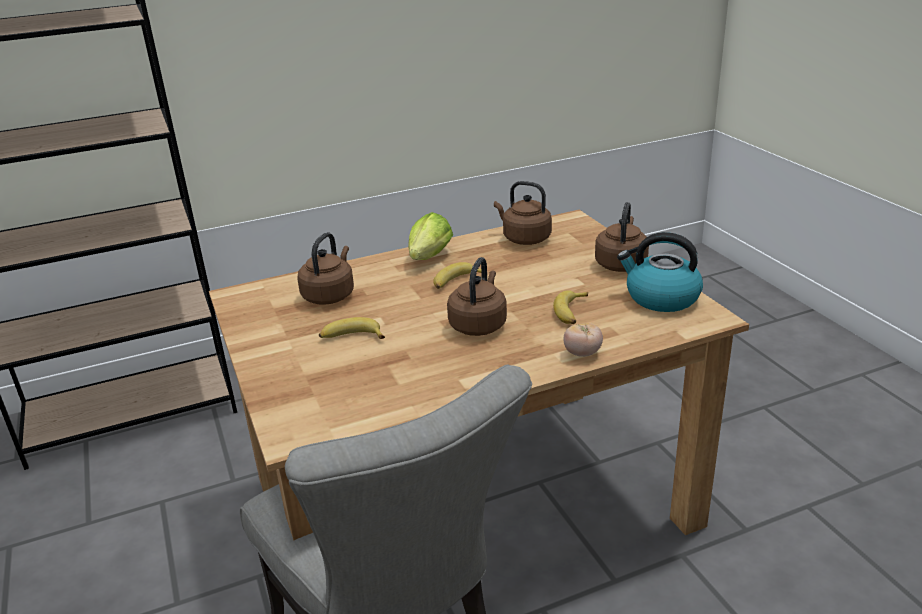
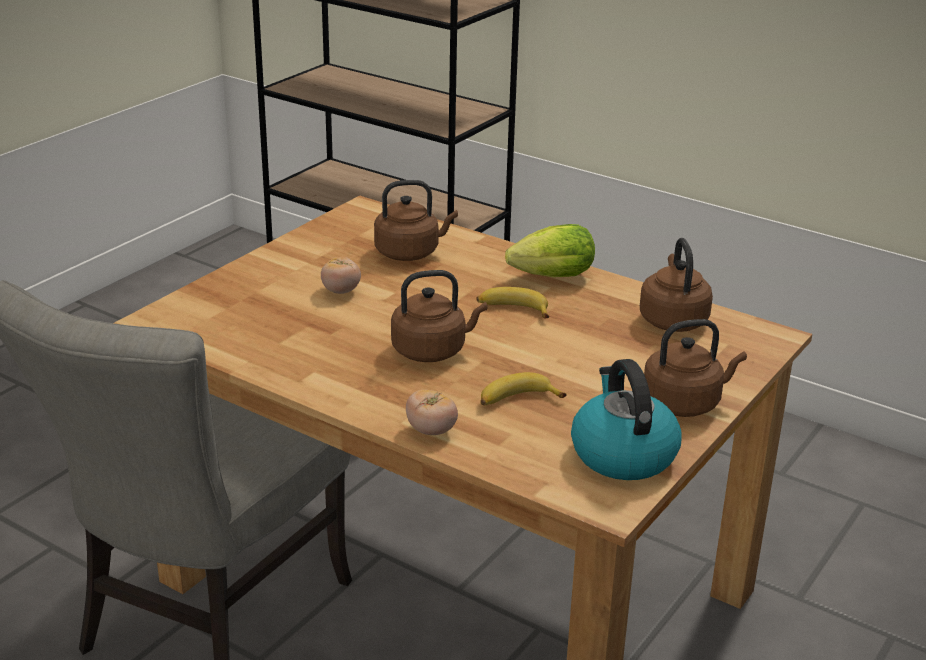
camera: 55 degrees right, 0 degrees up
(351, 337) = (341, 291): banana -> tomato

